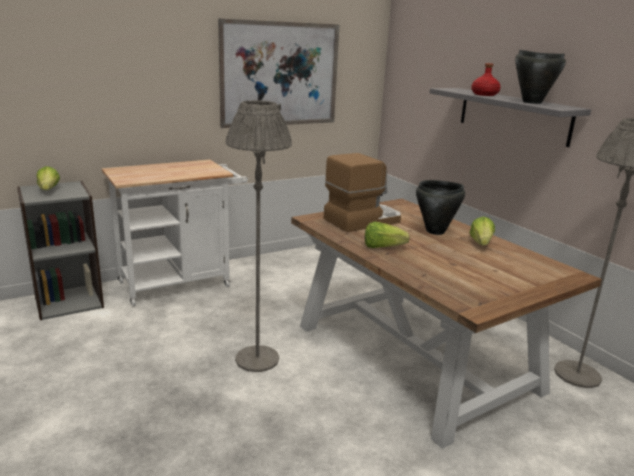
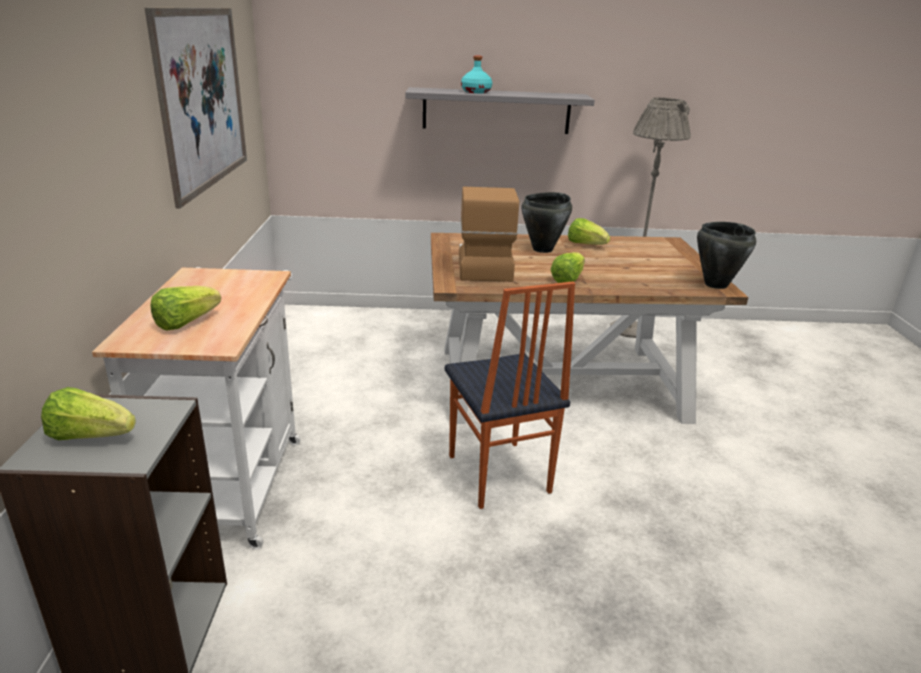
camera: 60 degrees left, 5 degrees up
(143, 172) = (186, 323): none -> lettuce
(257, 359) = (497, 475): grey floor lamp -> chair
(484, 94) = (476, 92): red bottle -> turquoise bottle
(531, 102) = (540, 94): black cooking pot -> black cooking pot (715, 284)

